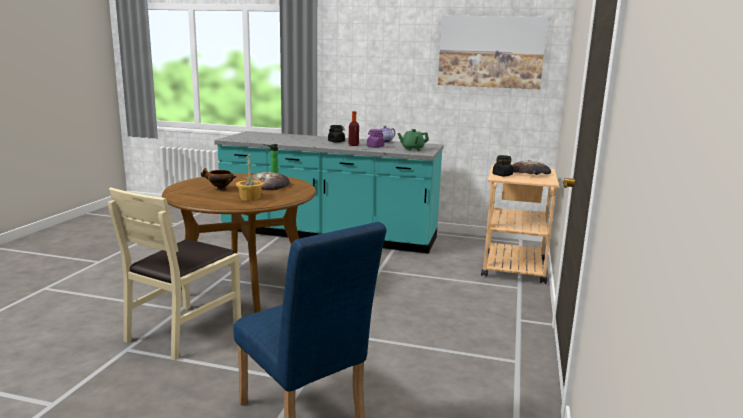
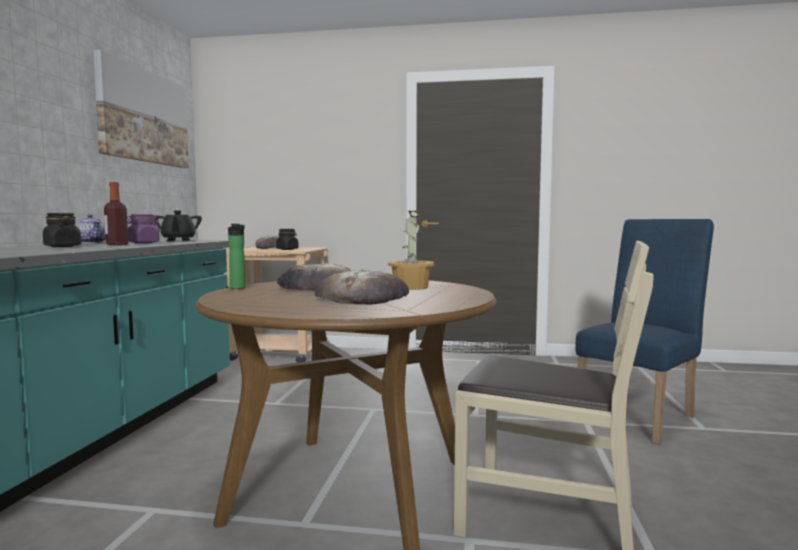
camera: 95 degrees left, 10 degrees down
(220, 189) = (362, 297): bowl -> bread
(412, 149) = (178, 240): green teapot -> black teapot

